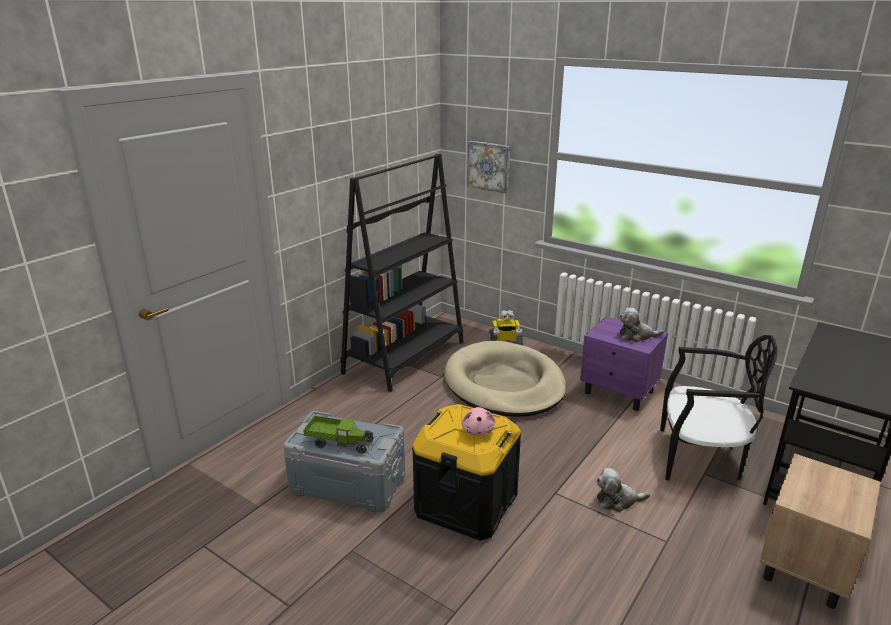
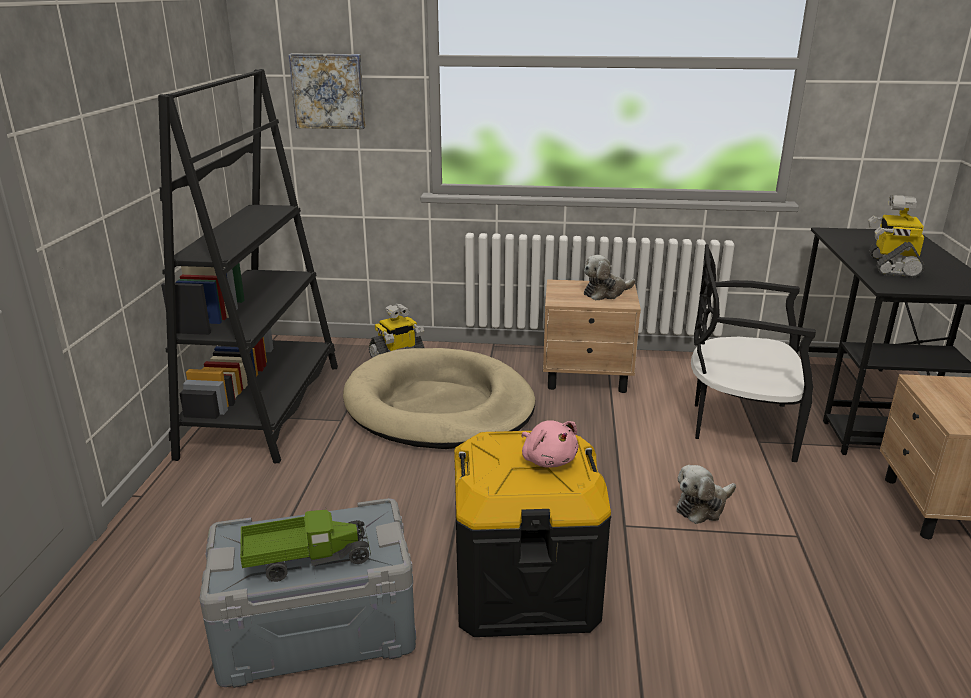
camera: 30 degrees left, 0 degrees up
(619, 392) = (587, 377): purple nightstand -> beige nightstand
(700, 458) = (739, 426): black chair -> black chair turned 150 degrees counterclockwise
(837, 369) = (891, 266): none -> toy robot

